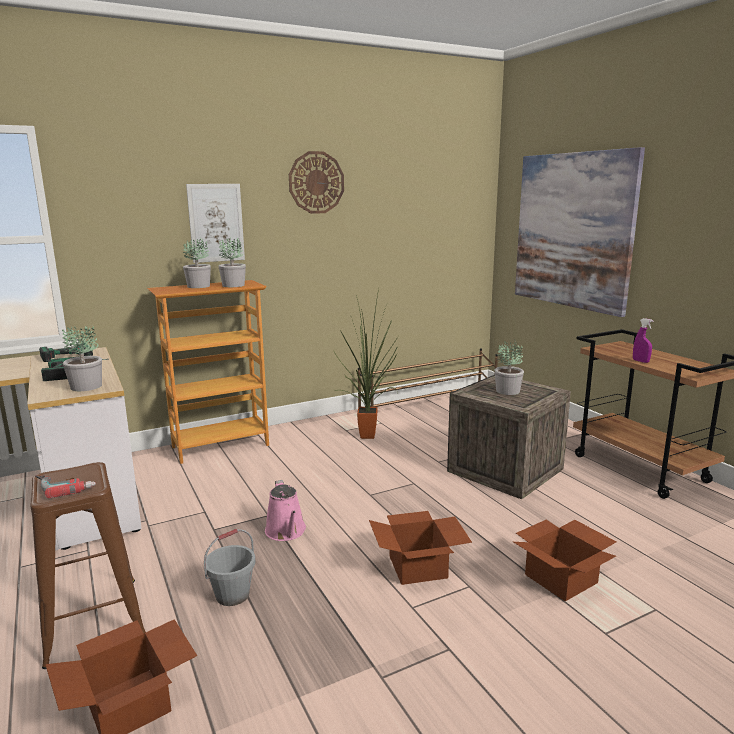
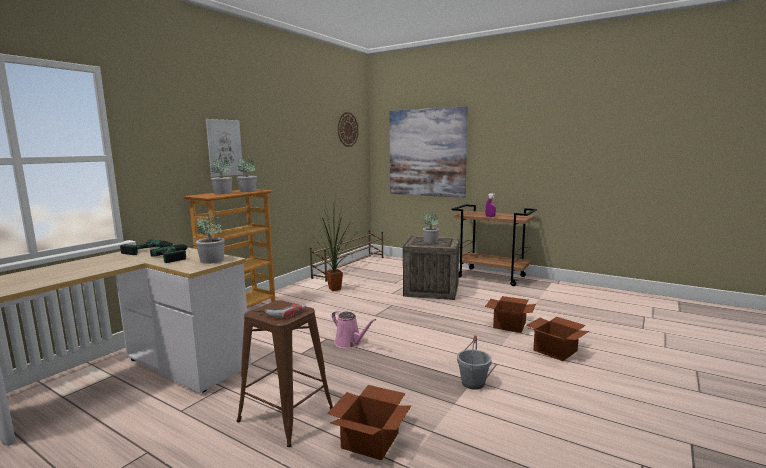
camera: 30 degrees left, 5 degrees down
(232, 595) = (359, 378): grey bucket -> grey bucket (473, 383)
(316, 182) = (281, 122): wall clock -> wall clock (347, 129)
(419, 567) = (443, 338): cardboard box -> cardboard box (556, 350)

